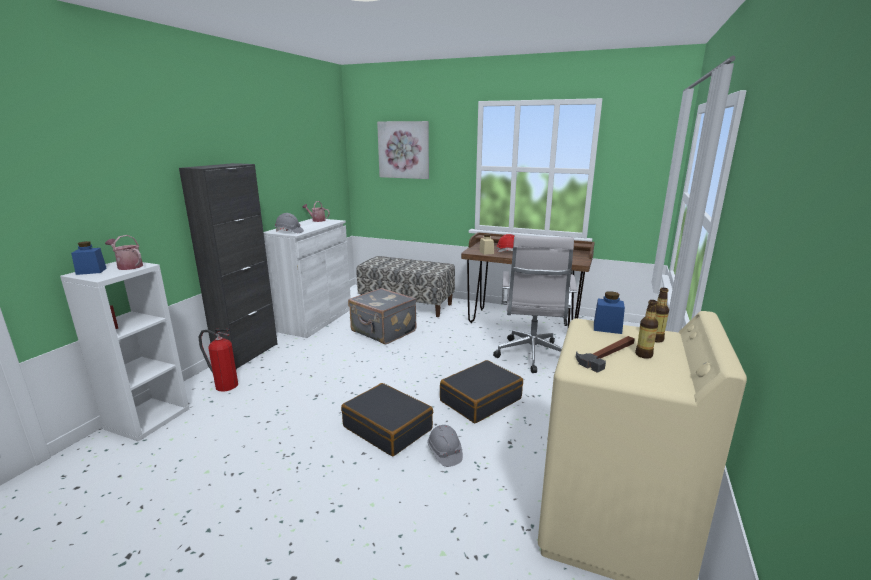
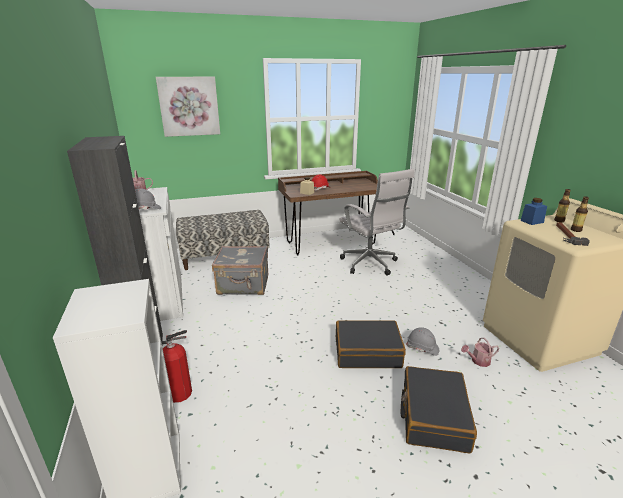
camera: 40 degrees left, 5 degrees up
(91, 271) = (85, 315): blue jar -> none
(128, 266) = (116, 293): watering can -> watering can (478, 361)
(480, 400) = (387, 305): black suitcase -> black suitcase (433, 416)

